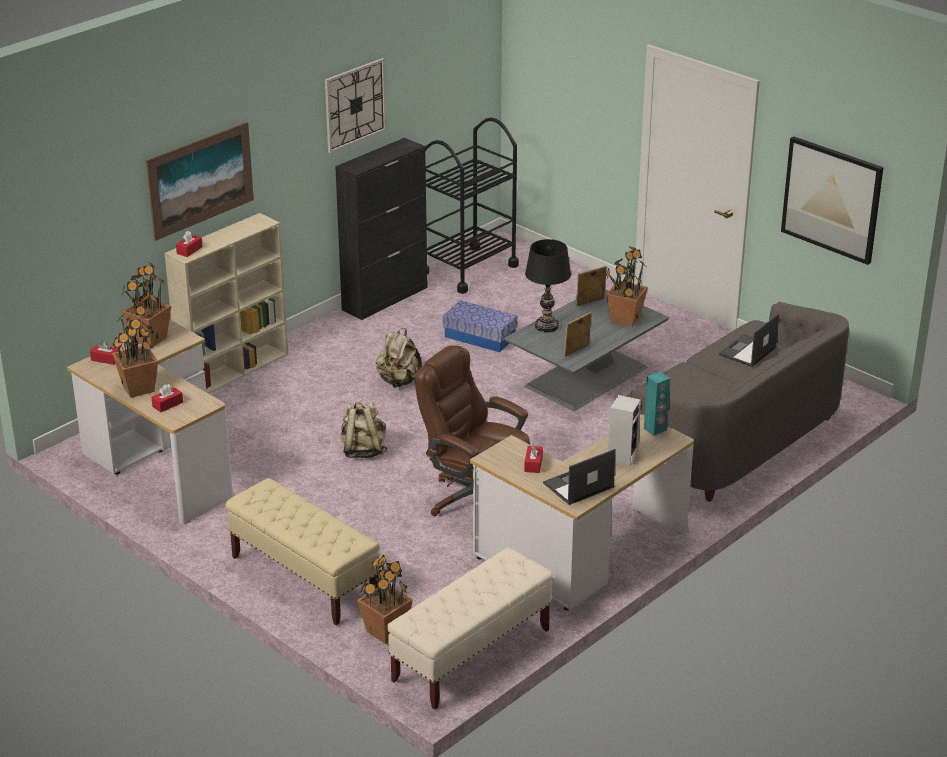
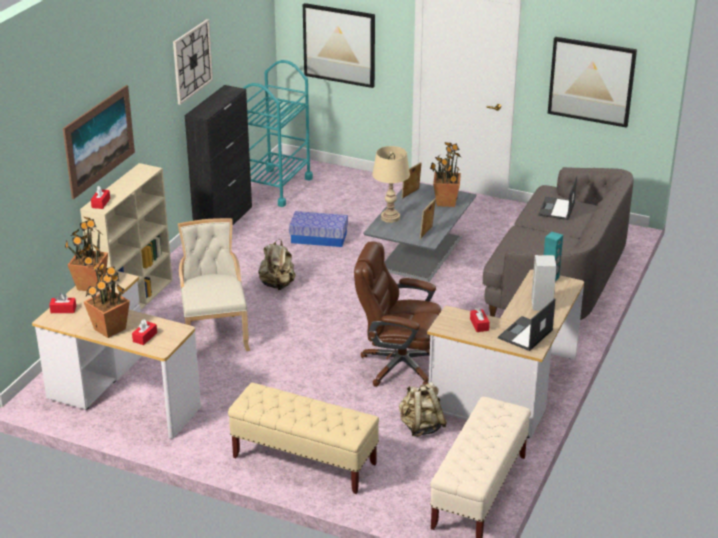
camera: 20 degrees left, 0 degrees up
(297, 422) = (215, 333): none -> beige chair
(363, 451) = (285, 346): beige backpack -> beige backpack (421, 427)
(386, 631) = (399, 489): potted plant -> none
(468, 269) = (275, 187): black cart -> turquoise cart
(546, 326) = (390, 218): black table lamp -> beige table lamp
(565, 109) = (339, 45): none -> picture

